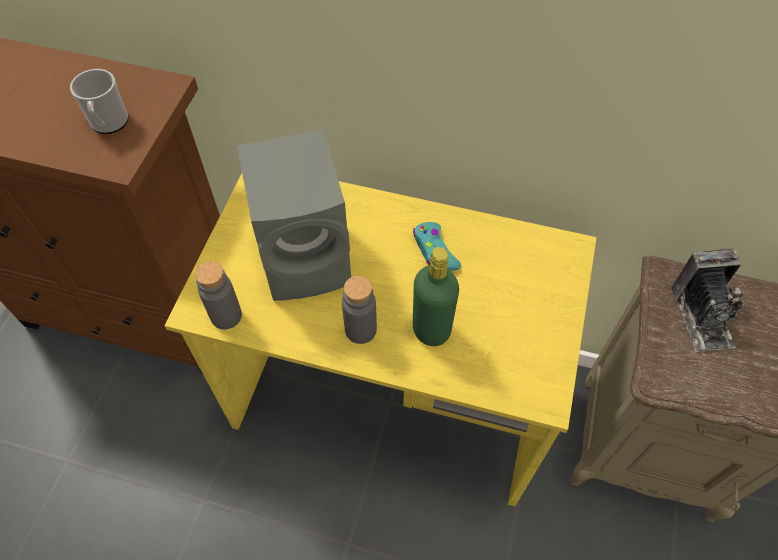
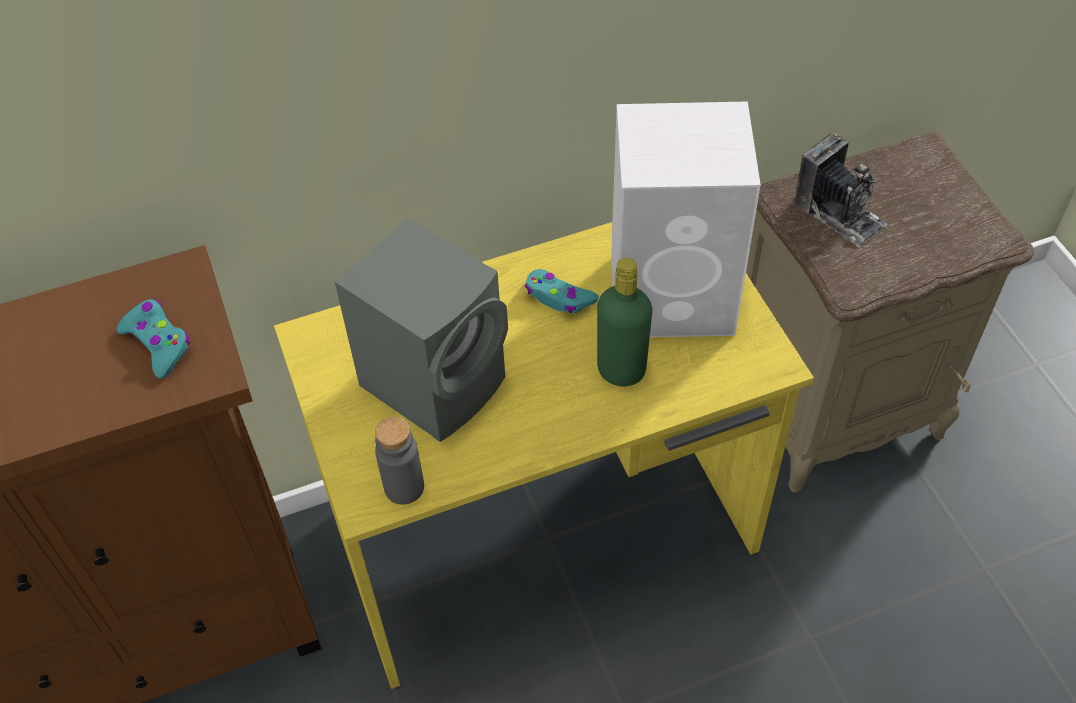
camera: 35 degrees left, 5 degrees down
(109, 124) = (158, 343): mug -> turquoise game controller
(360, 330) = (554, 413): grey bottle -> none
(517, 300) = (675, 295): none -> white speaker

